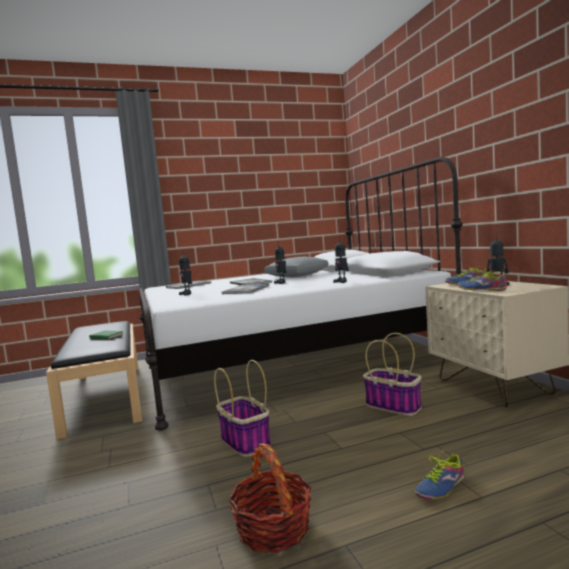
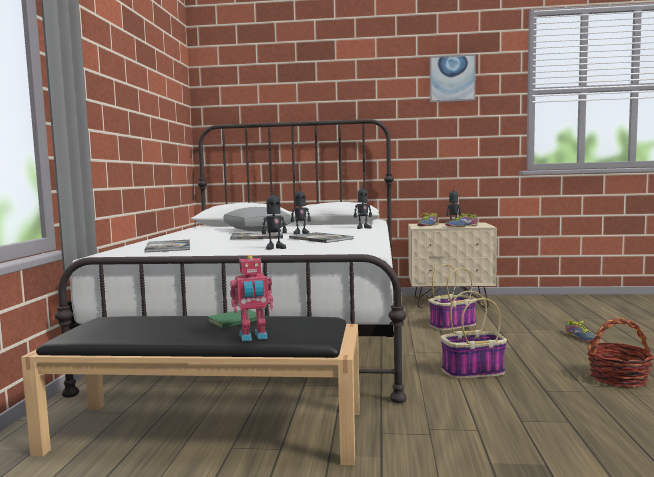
camera: 65 degrees left, 0 degrees up
(69, 346) = (253, 337): none -> toy robot
(528, 78) = (452, 78): none -> picture

